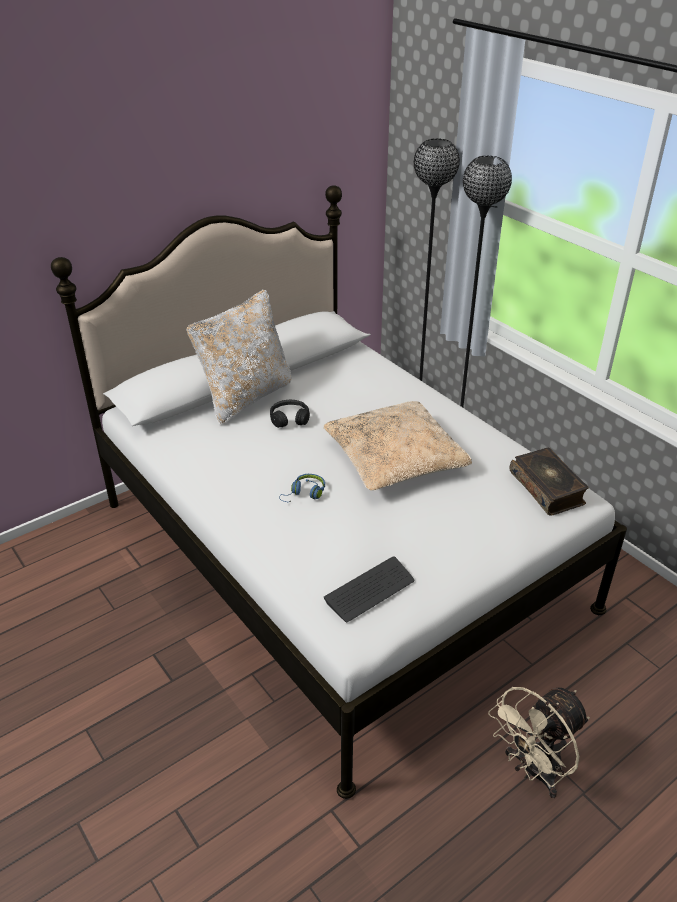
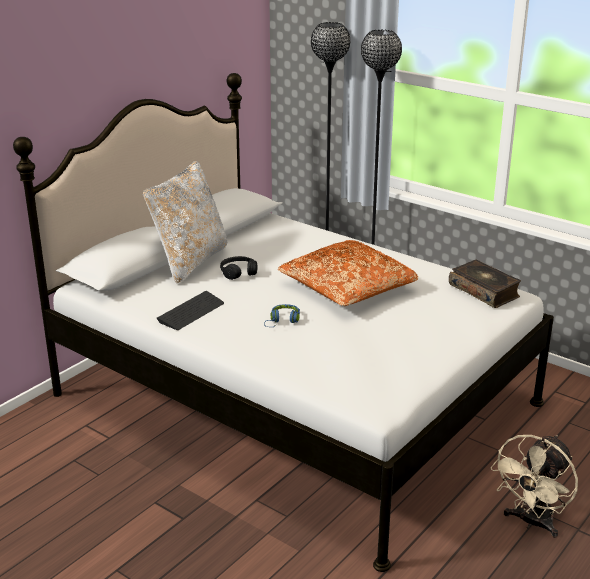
camera: 15 degrees left, 10 degrees down
(370, 590) = (375, 375): keyboard -> keyboard (191, 312)
(395, 458) = (347, 287): beige pillow -> orange pillow

